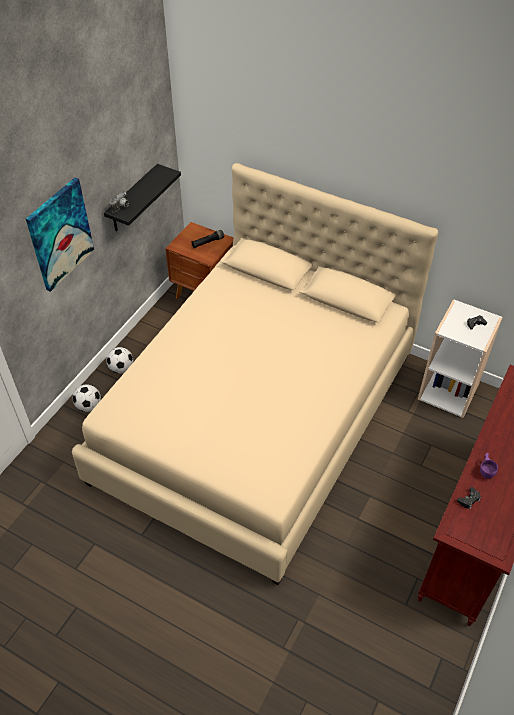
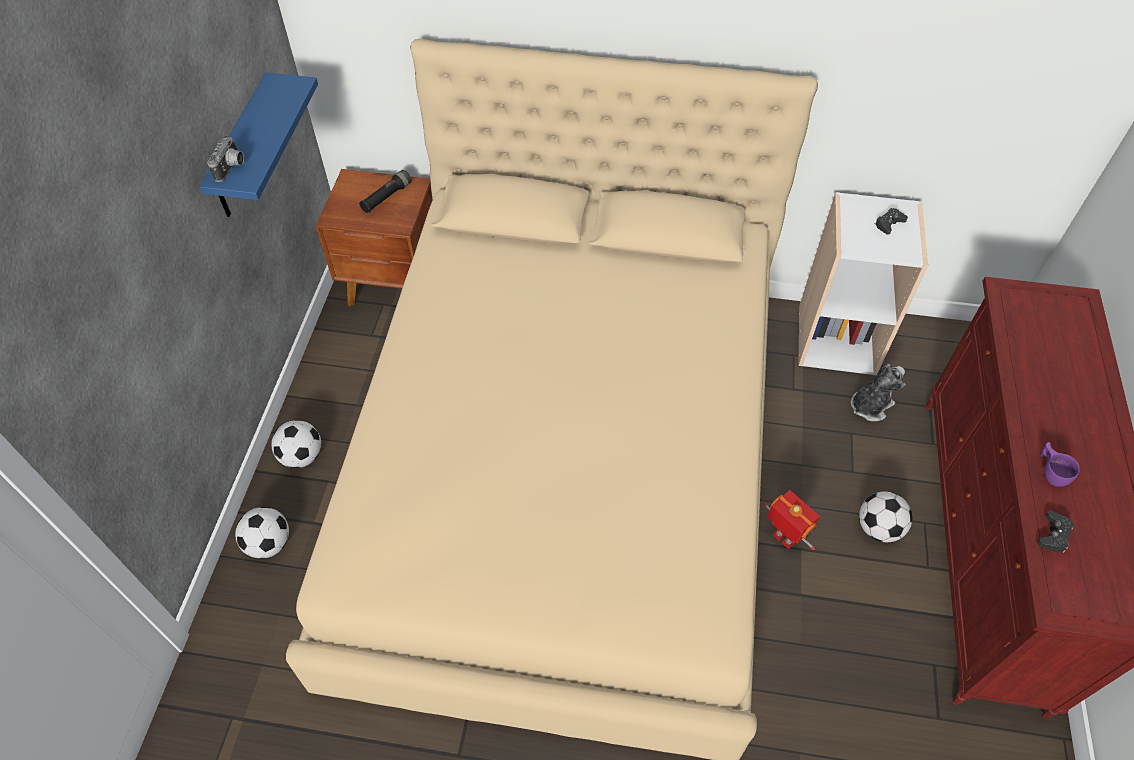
camera: 20 degrees left, 5 degrees up
(60, 234) = (131, 251): picture -> none
(133, 199) = (242, 150): black shelf -> blue shelf
(362, 487) = (783, 538): none -> toy robot
(421, 499) = (878, 528): none -> football
(450, 433) = (870, 405): none -> plush toy

